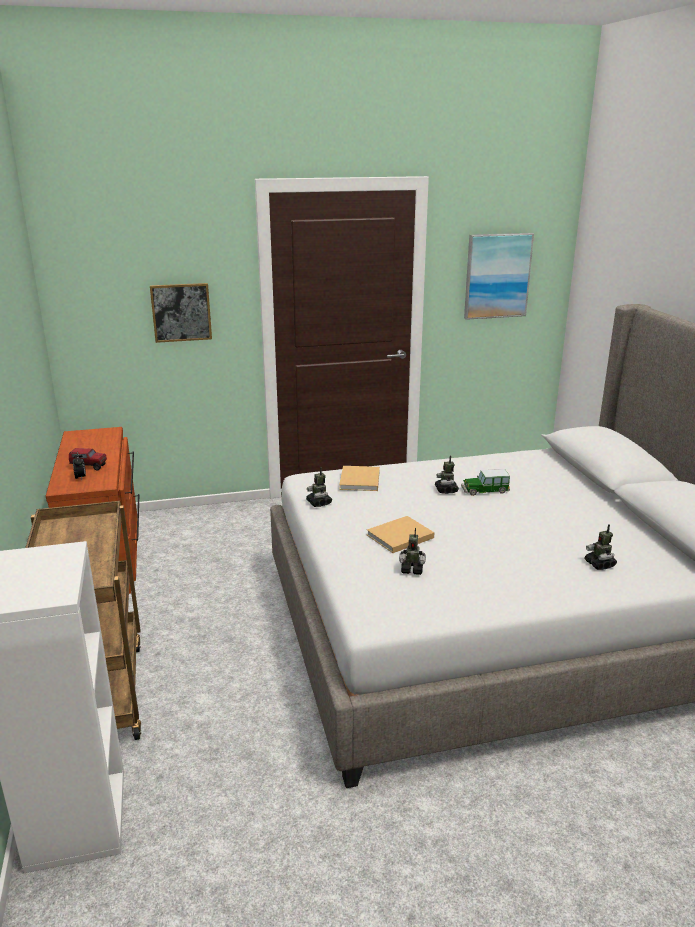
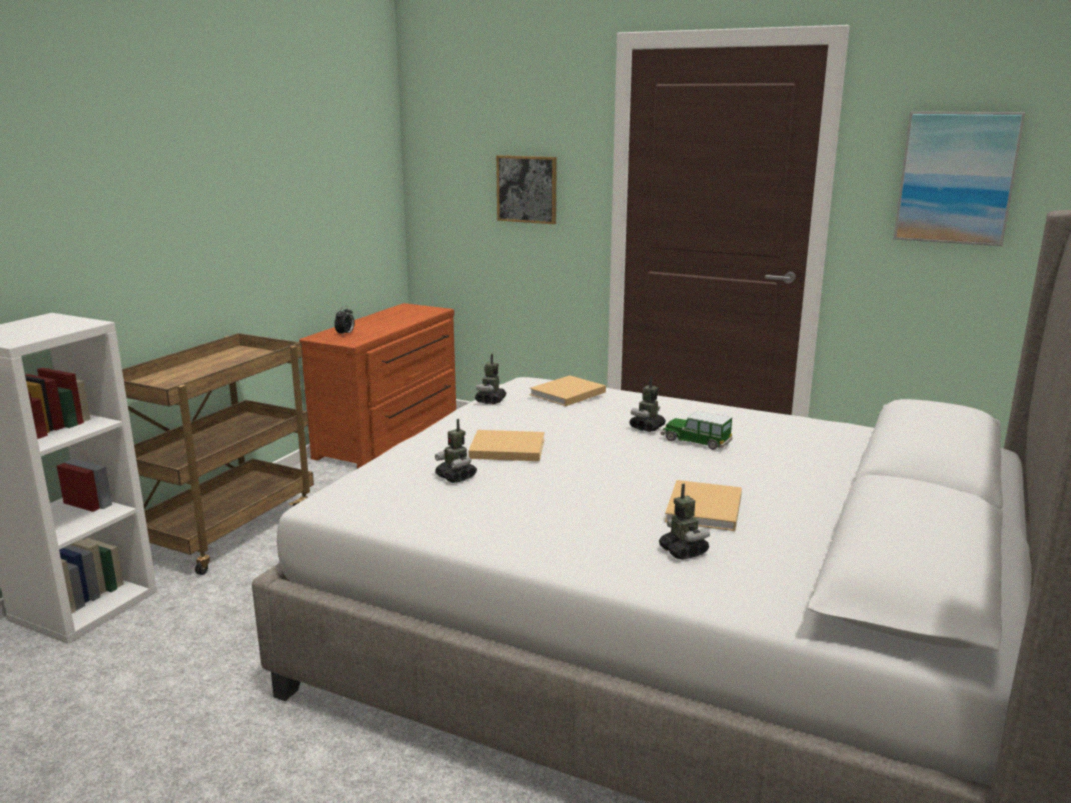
camera: 40 degrees right, 5 degrees down
(89, 467) = (367, 329): toy truck -> none
(564, 535) = (703, 510): none -> beige book
(599, 564) = (683, 551): toy robot -> toy robot turned 135 degrees clockwise

